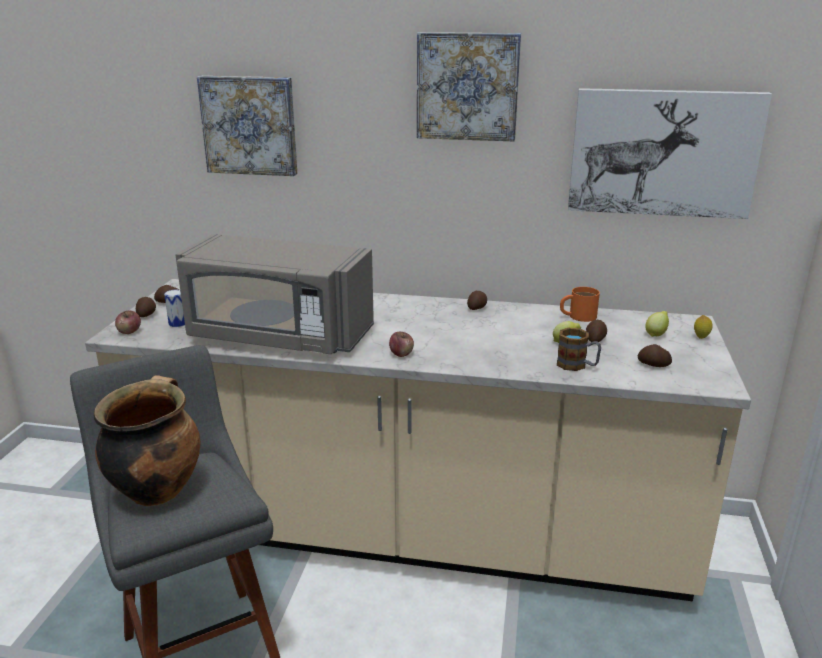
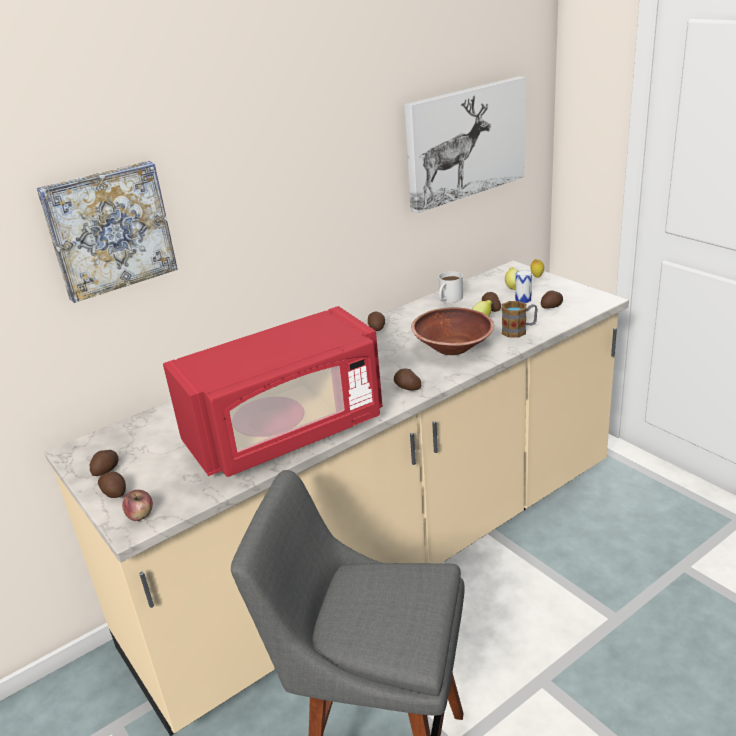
camera: 45 degrees left, 5 degrees up
(156, 489) = (372, 618): cooking pot -> none
(178, 323) = (169, 479): can -> can (523, 300)
(278, 336) = (287, 432): grey microwave -> red microwave
(401, 354) = (407, 387): apple -> potato
(467, 86) = (321, 125): picture -> none
(496, 348) = (452, 347): none -> brown bowl
(577, 316) = (448, 299): orange mug -> white mug

